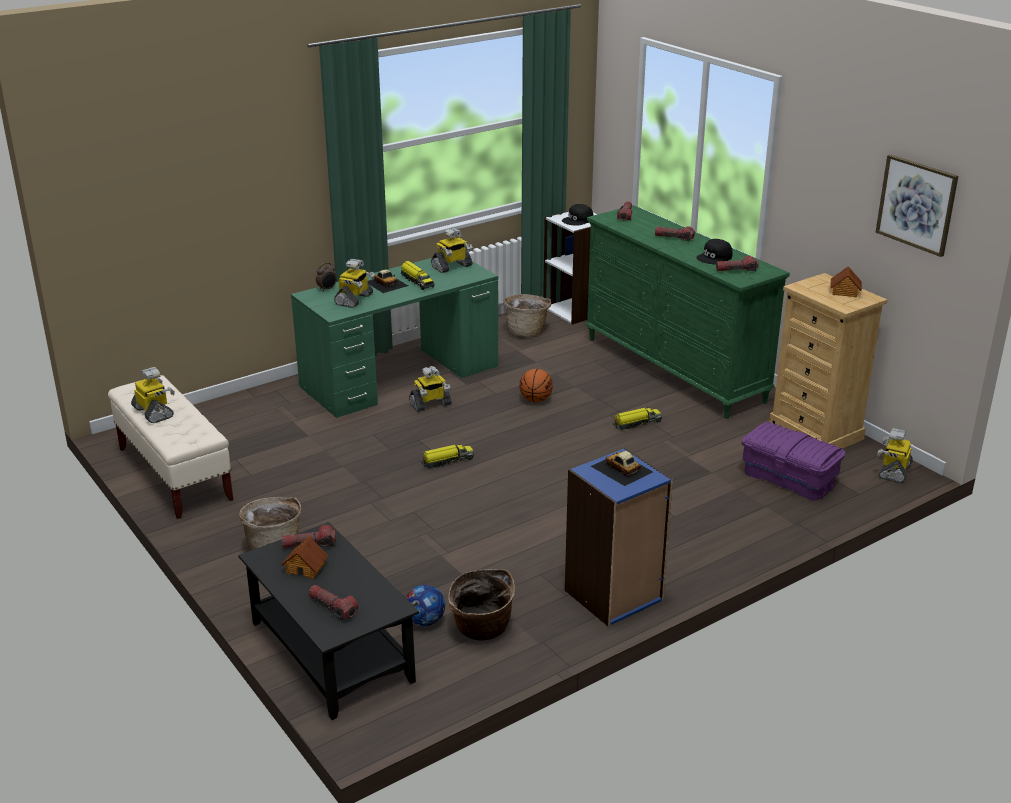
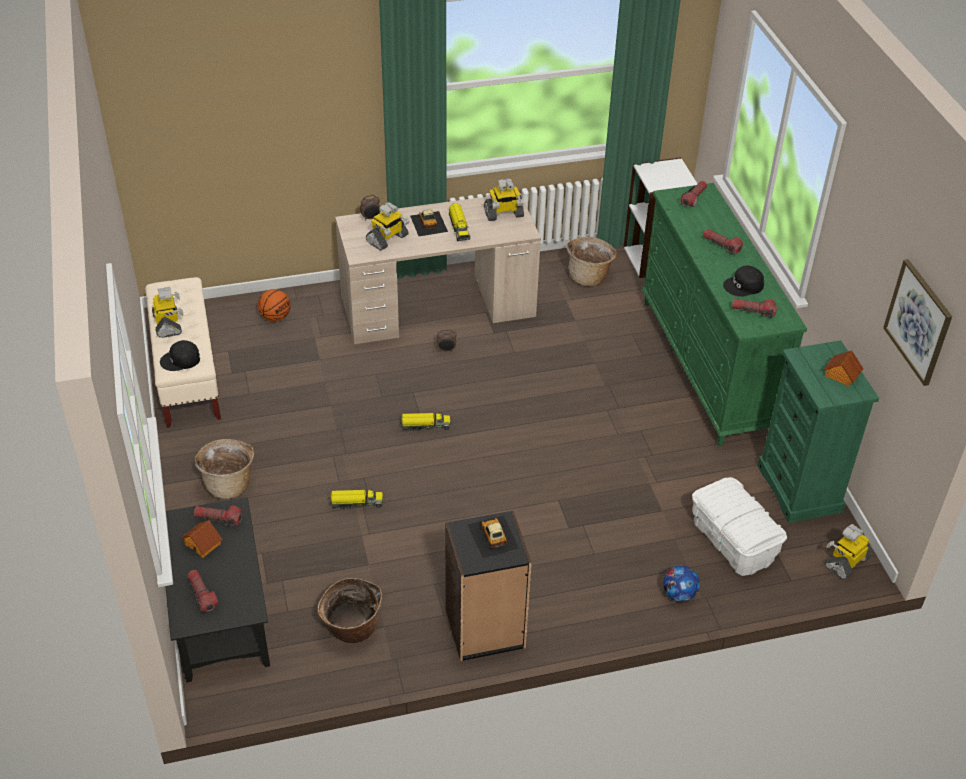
camera: 20 degrees right, 15 degrees up
(401, 376) = (438, 306): green desk -> beige desk
(425, 621) = (310, 604): football -> football (679, 594)
(430, 404) = (446, 350): toy robot -> alarm clock
(535, 400) = (547, 371): basketball -> basketball (275, 317)
(578, 220) = (664, 177): black cap -> black cap (181, 360)
(614, 596) = (485, 629): blue bookcase -> black bookcase
(636, 423) = (626, 428): toy truck -> toy truck (356, 503)
(789, 478) = (733, 540): purple storage box -> white storage box
(816, 432) = (799, 489): beige dresser -> green dresser

